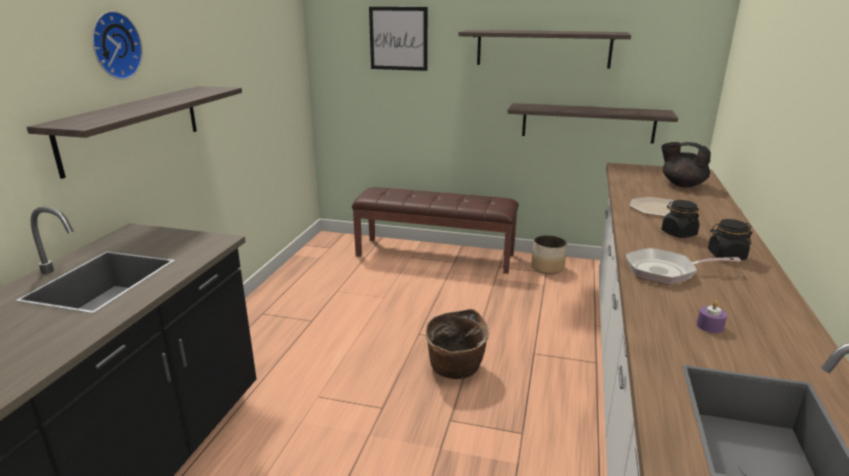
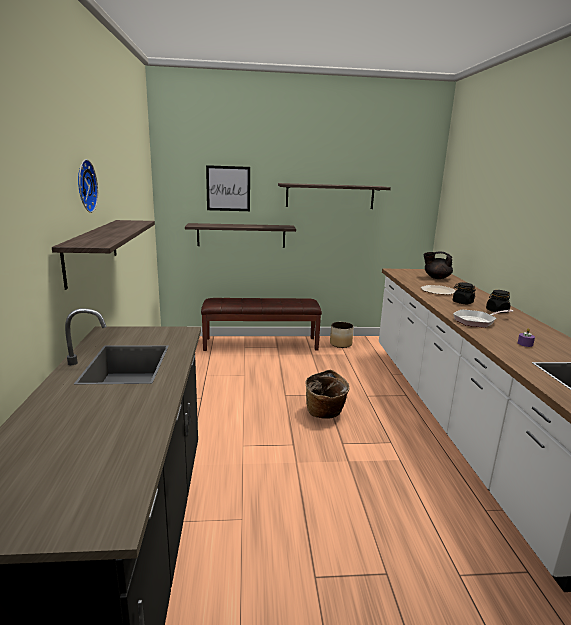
camera: 20 degrees left, 5 degrees down
(587, 123) = (359, 244): shelf -> shelf (241, 235)

